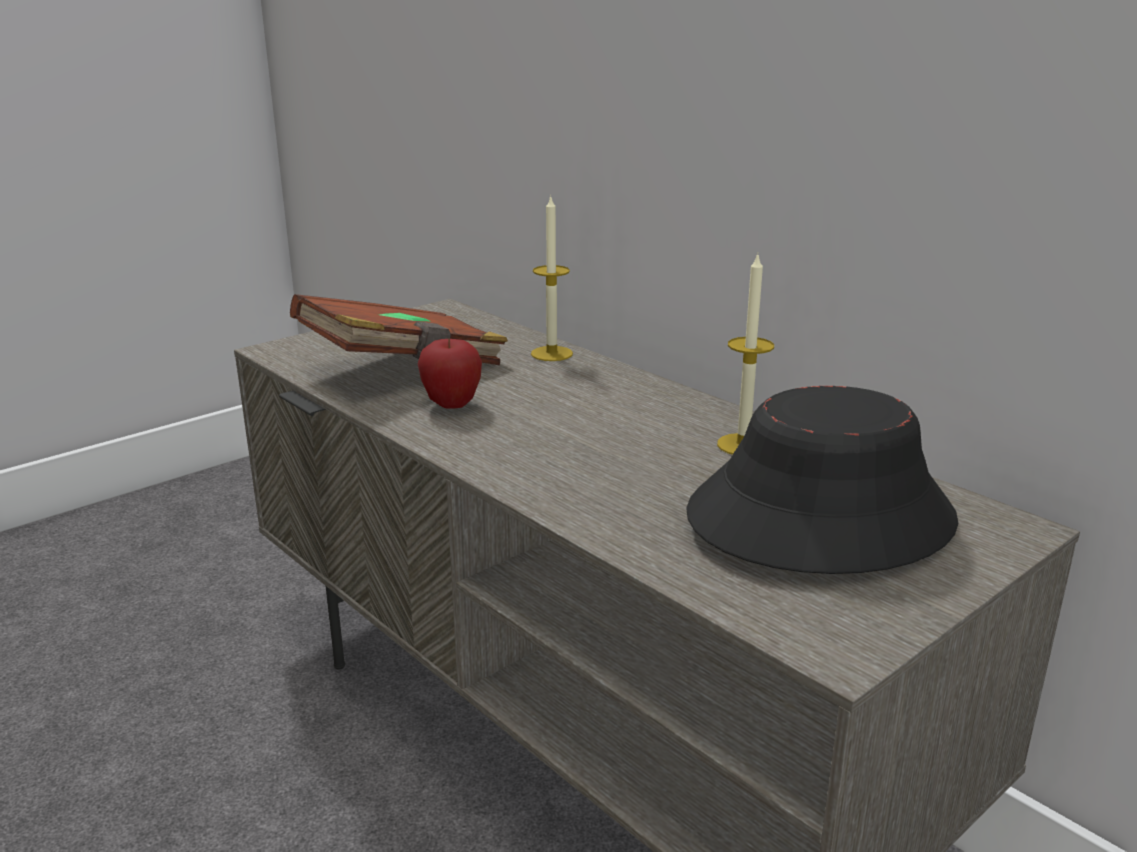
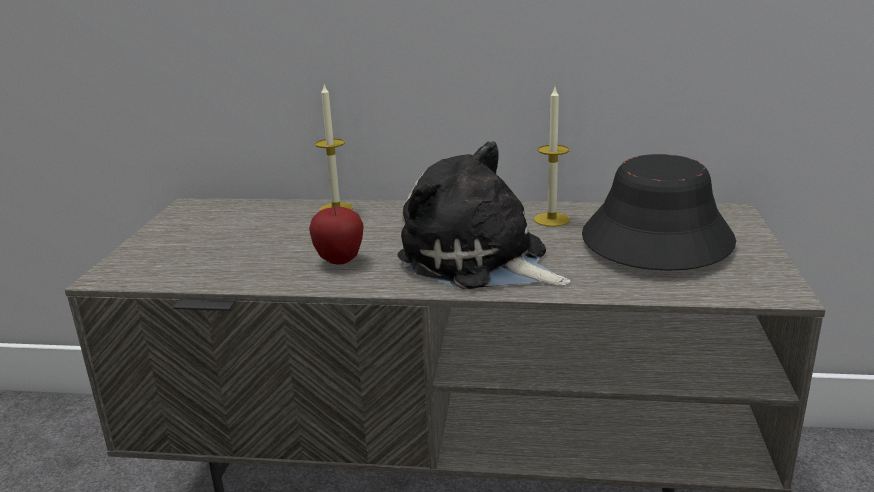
camera: 40 degrees left, 0 degrees up
(404, 368) = (251, 252): brown book -> none
(570, 457) = (479, 261): none -> plush toy

